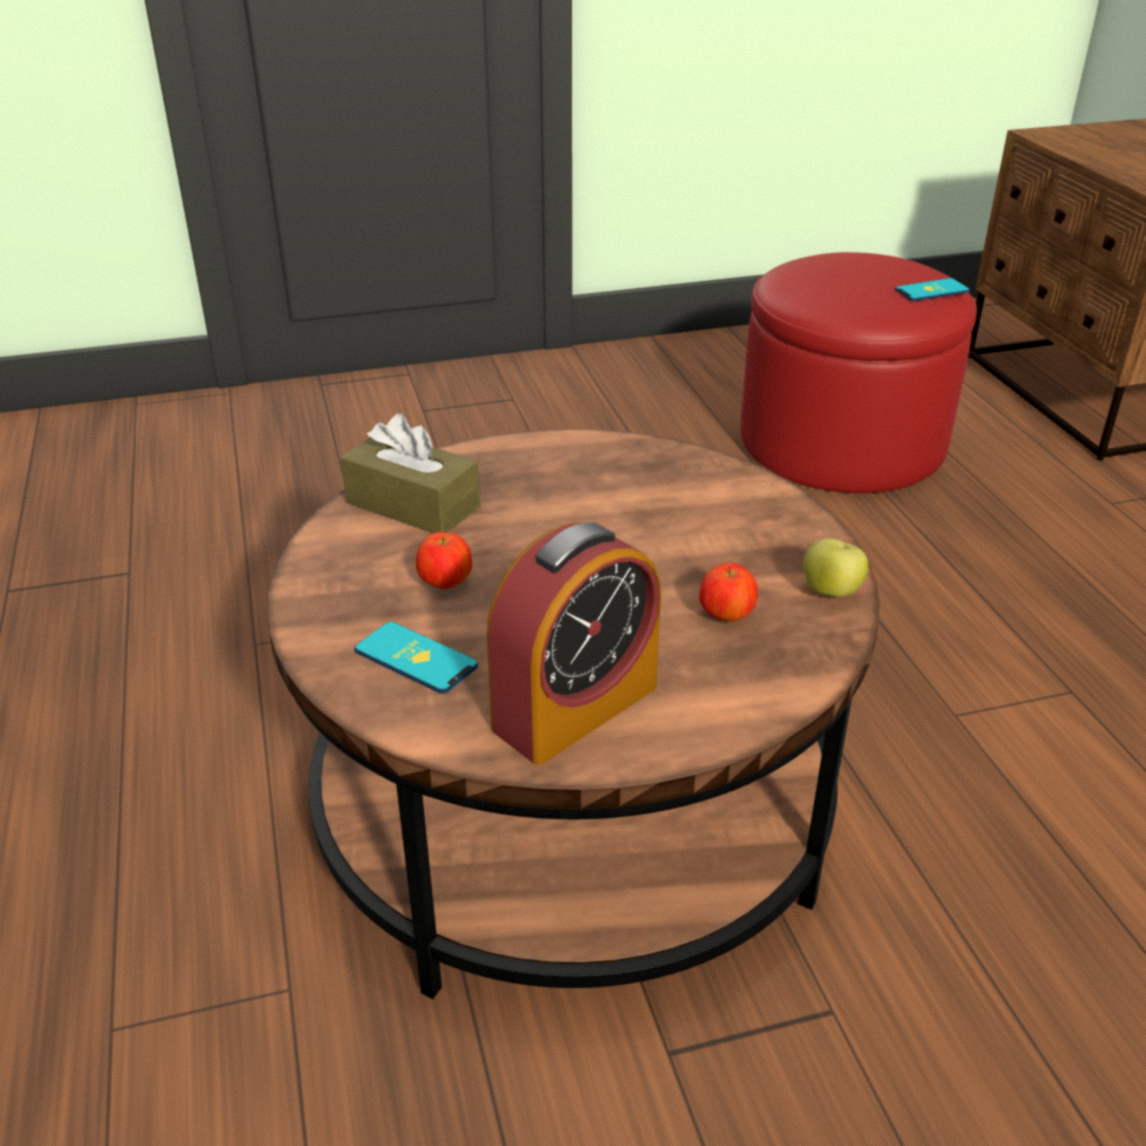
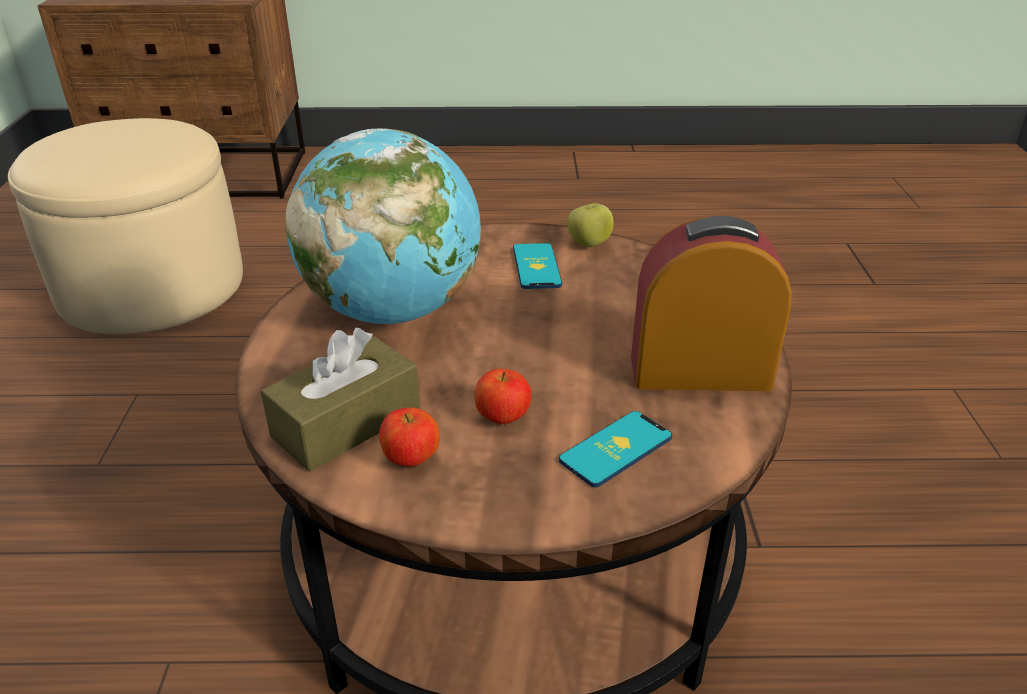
camera: 75 degrees left, 0 degrees up
(575, 707) = (700, 372): alarm clock -> alarm clock turned 60 degrees counterclockwise
(601, 489) = (393, 310): none -> globe
(726, 616) = (603, 288): apple -> apple (411, 459)
(841, 442) = (152, 285): red ottoman -> beige ottoman
(931, 291) = (164, 126): phone -> phone (536, 267)

